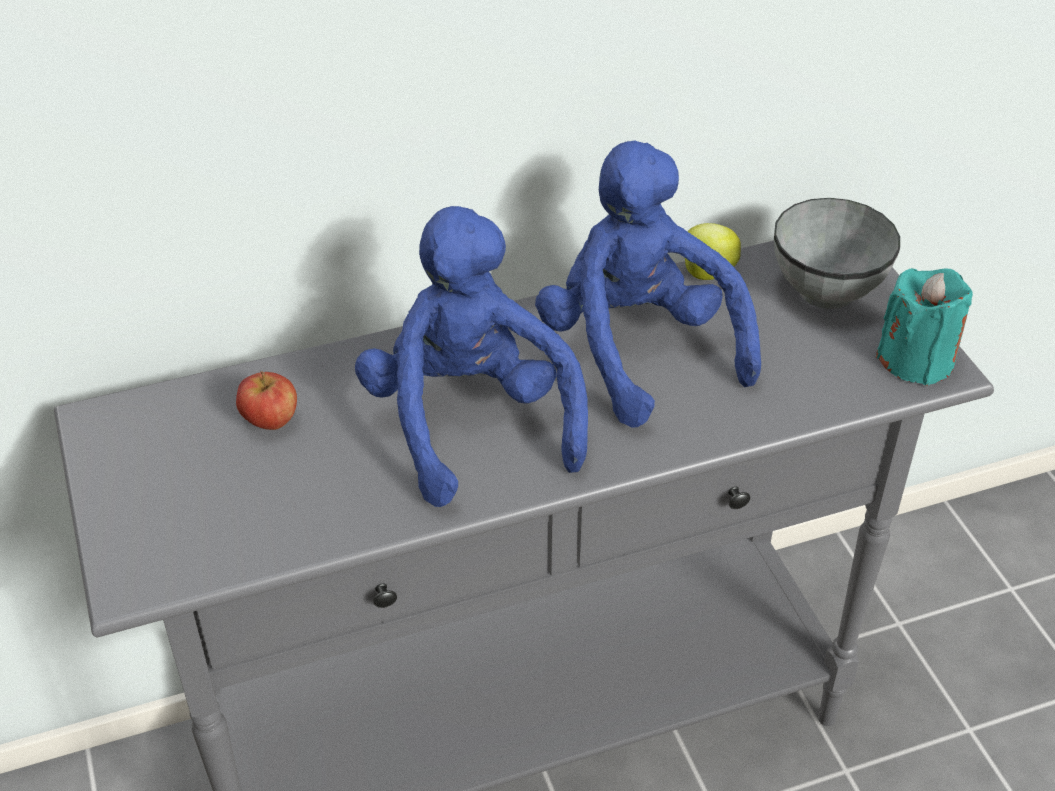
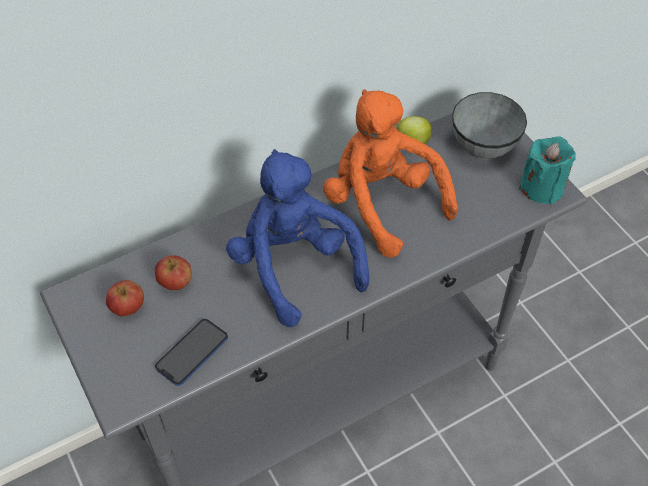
camera: 10 degrees left, 10 degrees up
(184, 446) = (128, 307): none -> apple
(268, 525) = (192, 353): none -> phone
(638, 349) = (382, 203): blue plush toy -> orange plush toy

